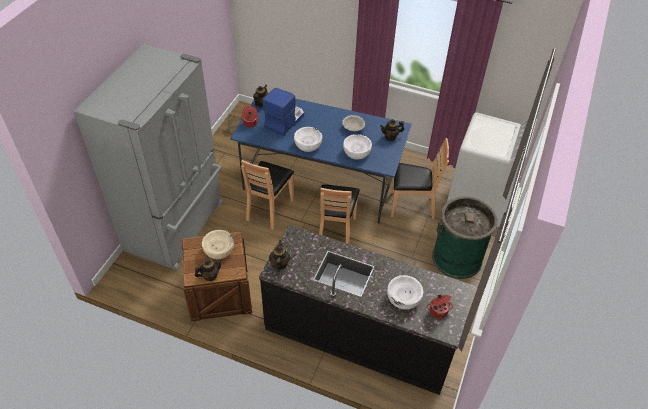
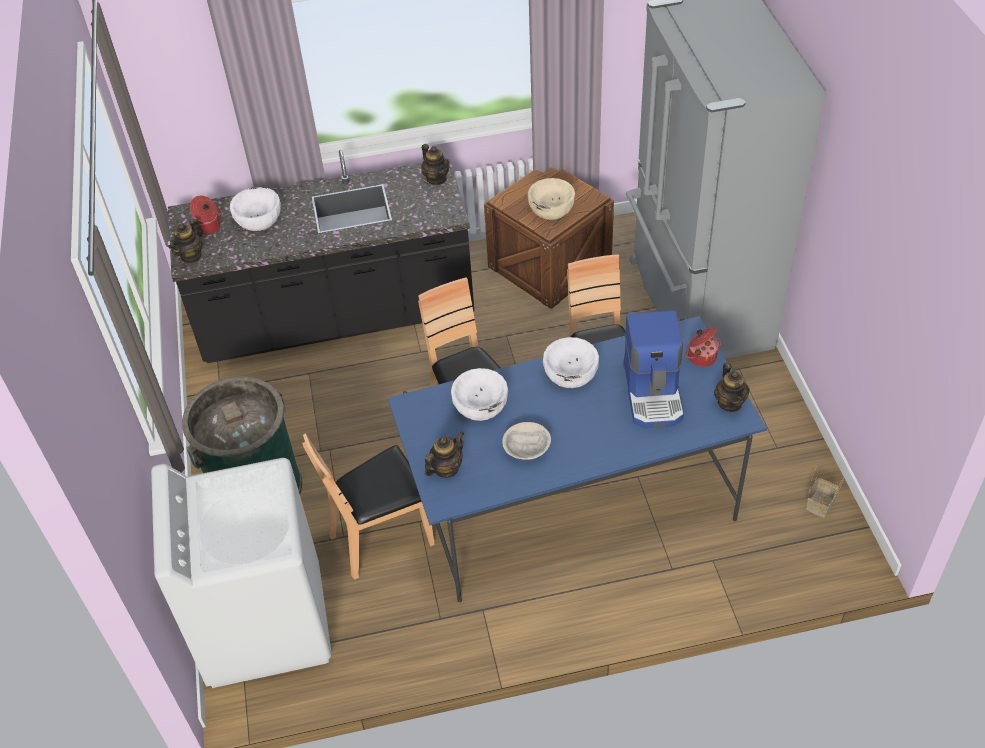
camera: 150 degrees right, 0 degrees up
(210, 275) = (530, 181): teapot -> teapot (191, 256)

